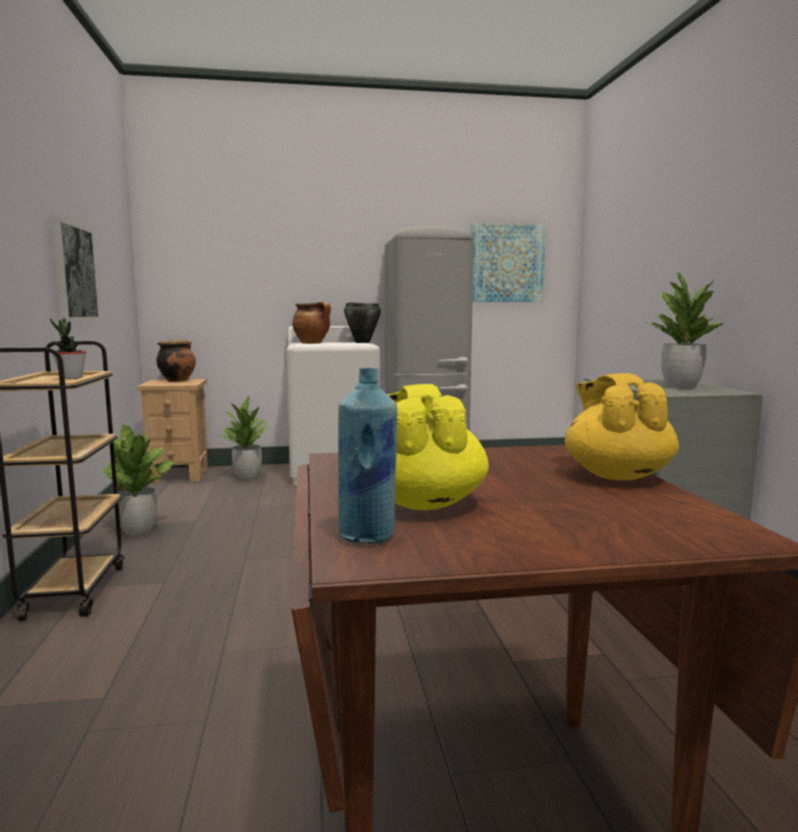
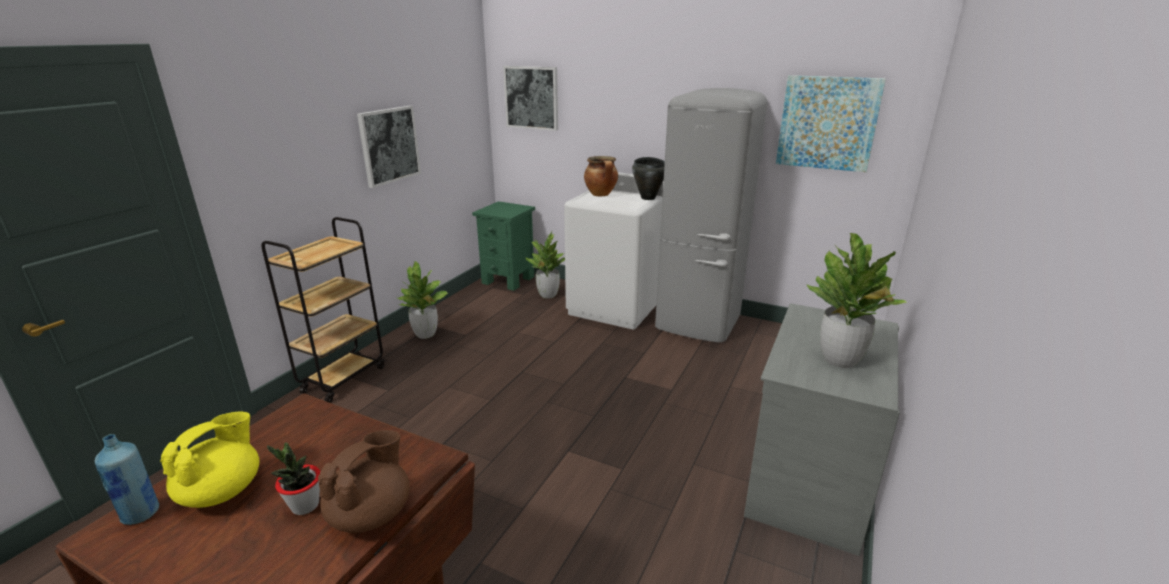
camera: 35 degrees right, 15 degrees up
(71, 378) = (329, 251): potted plant -> potted plant (305, 506)
(177, 380) = (510, 207): cooking pot -> none
(179, 475) = (508, 280): beige nightstand -> green nightstand
(198, 251) = (531, 97): none -> picture
(616, 475) = (371, 513): yellow teapot -> brown teapot

